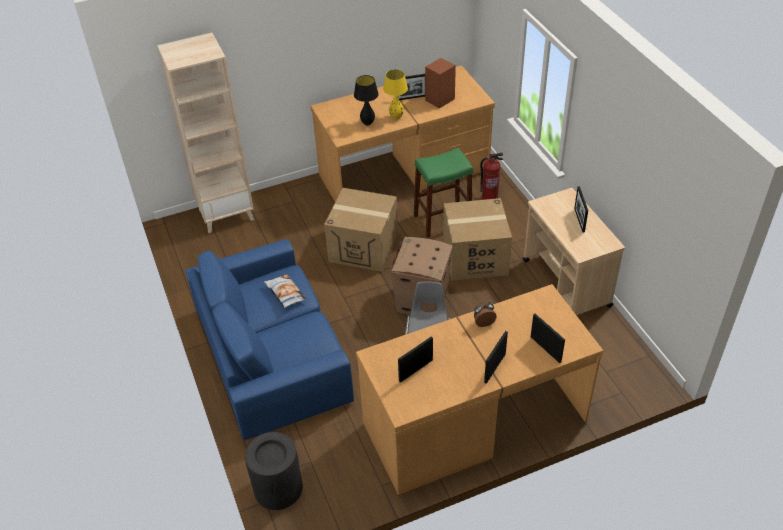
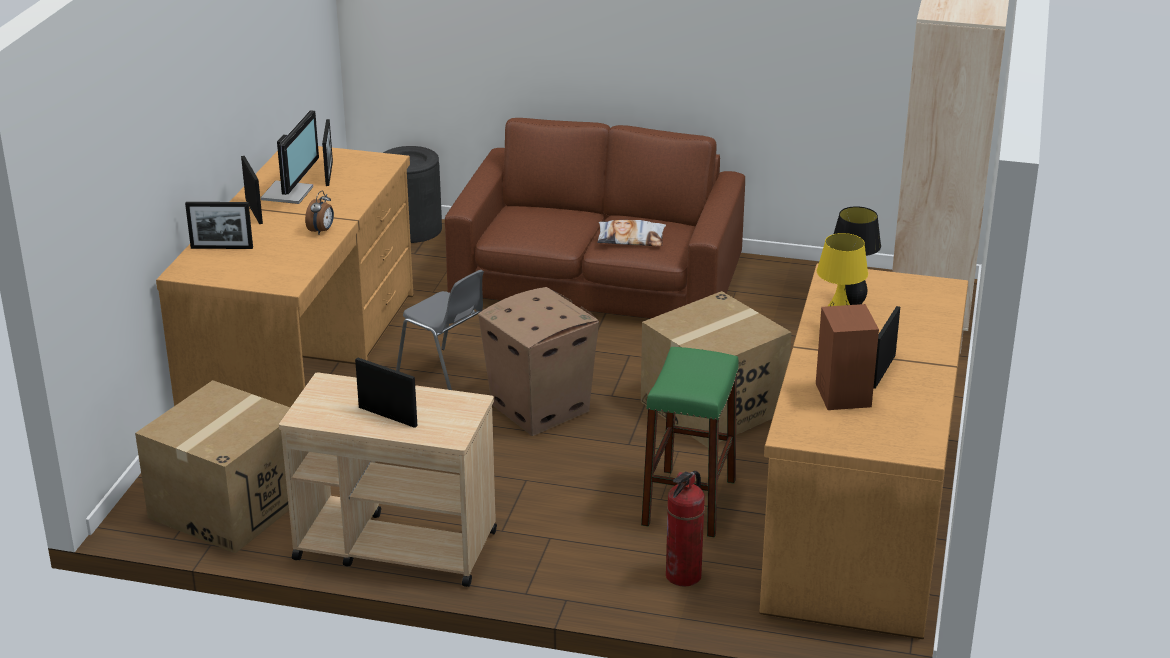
camera: 125 degrees right, 15 degrees down
(273, 354) = (597, 279): blue sofa -> brown sofa
(457, 369) = (290, 193): none -> monitor
(475, 257) = (563, 490): cardboard box -> cardboard box (228, 506)

